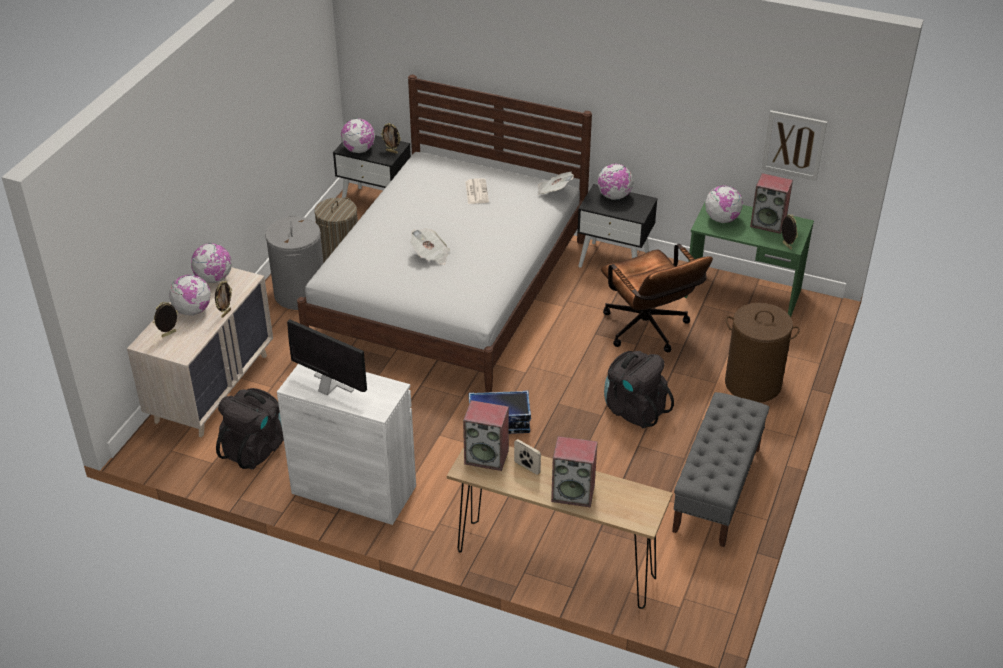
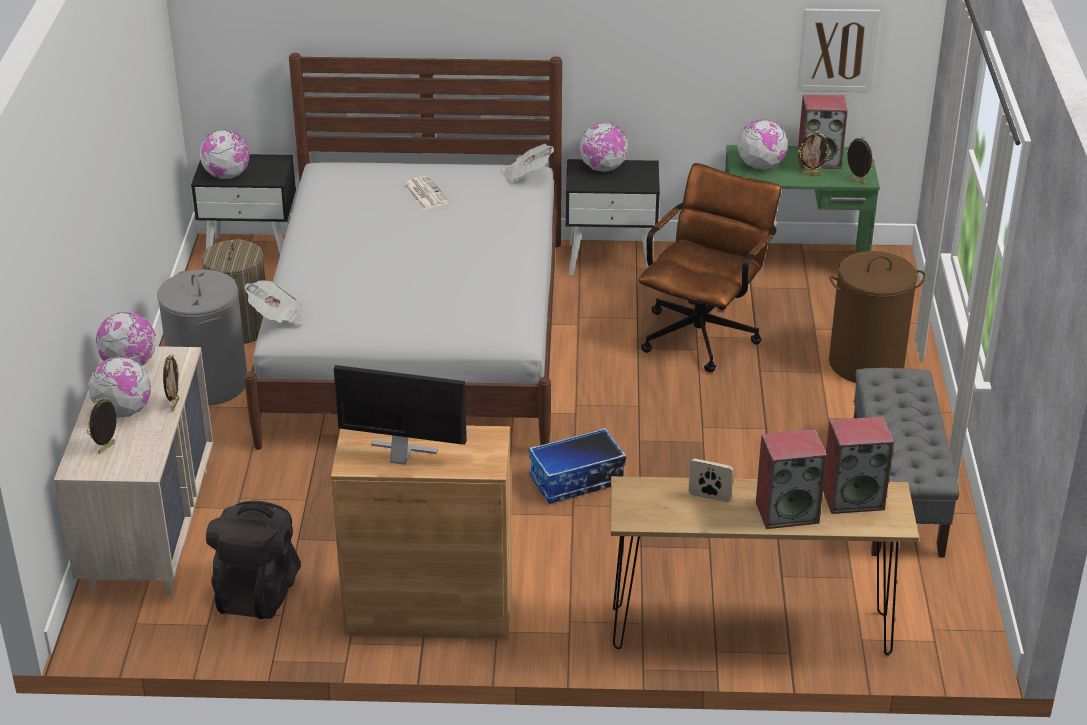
camera: 20 degrees left, 5 degrees down
(354, 490) = (429, 609): white cabinet -> brown cabinet
(392, 151) = (274, 169): picture frame -> picture frame (812, 174)
(430, 255) = (411, 279): newspaper -> newspaper (277, 316)
(487, 457) = (650, 496): speaker -> speaker (853, 498)
(634, 409) = (739, 425): black backpack -> none
(649, 332) = (704, 332): brown office chair -> brown office chair turned 105 degrees counterclockwise

